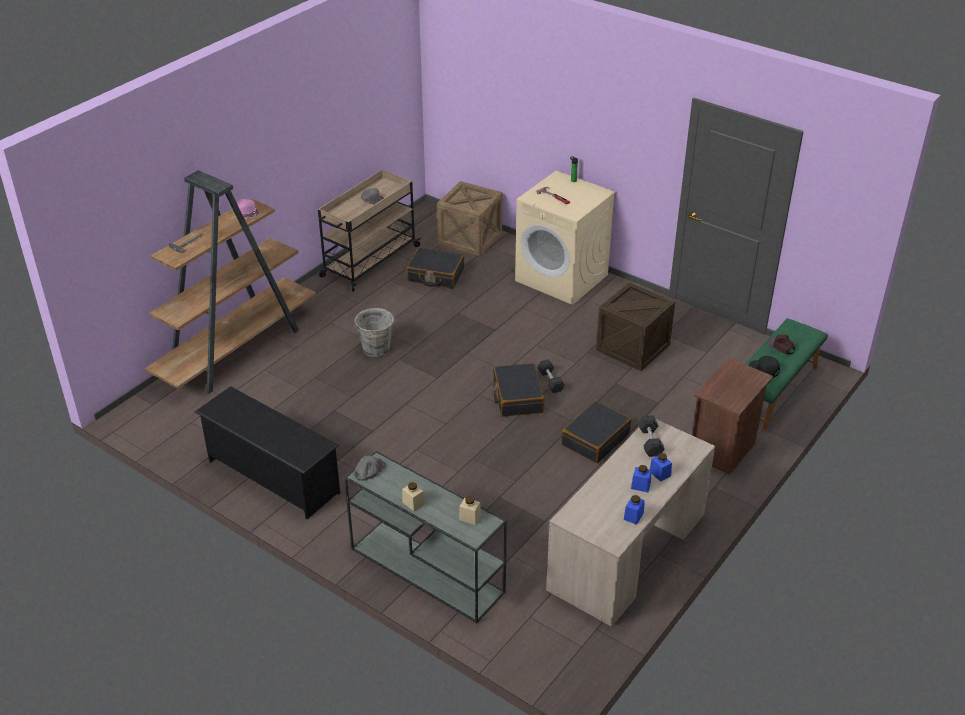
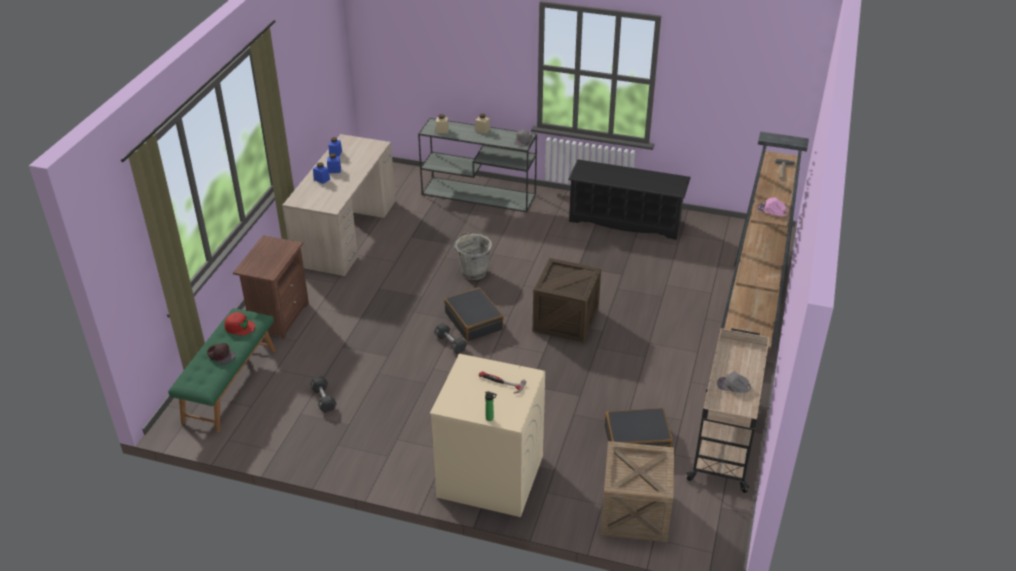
camera: 160 degrees right, 0 degrees up
(376, 350) = (630, 335): grey bucket -> grey bucket (473, 271)
(595, 439) = (392, 301): black suitcase -> none
(632, 347) = (380, 400): crate -> crate (565, 320)
(650, 442) = (333, 197): black dumbbell -> black dumbbell (323, 399)
(764, 369) = (239, 326): black cap -> red cap

